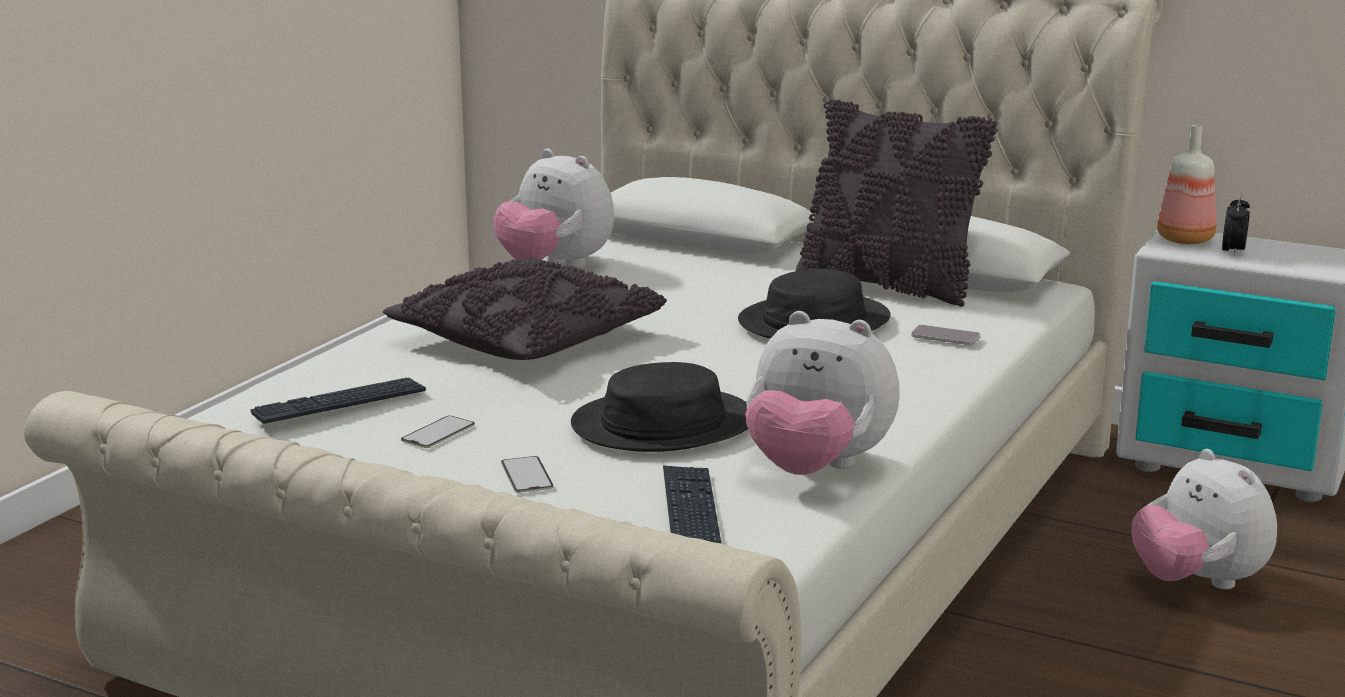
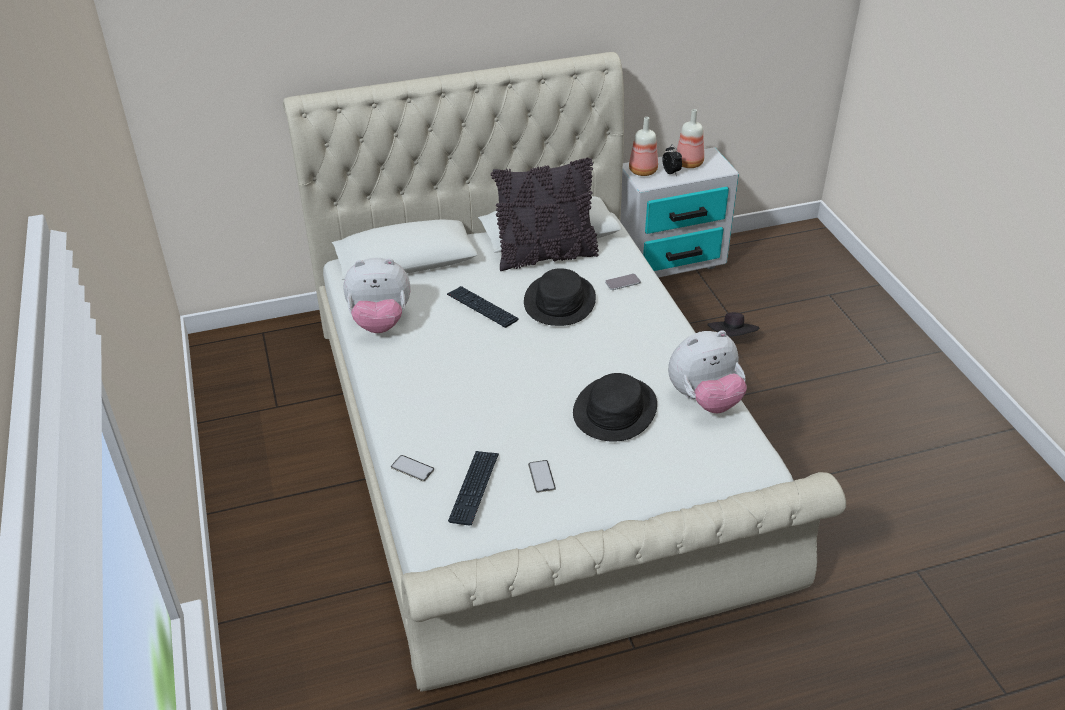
camera: 45 degrees left, 20 degrees up
(526, 475) = (618, 477): phone -> phone (412, 468)
(528, 339) = (465, 387): black pillow -> none
(691, 512) = (707, 456): keyboard -> keyboard (482, 308)
(1198, 582) = (732, 338): plush toy -> black hat
(1287, 253) = (690, 164): none -> bottle

